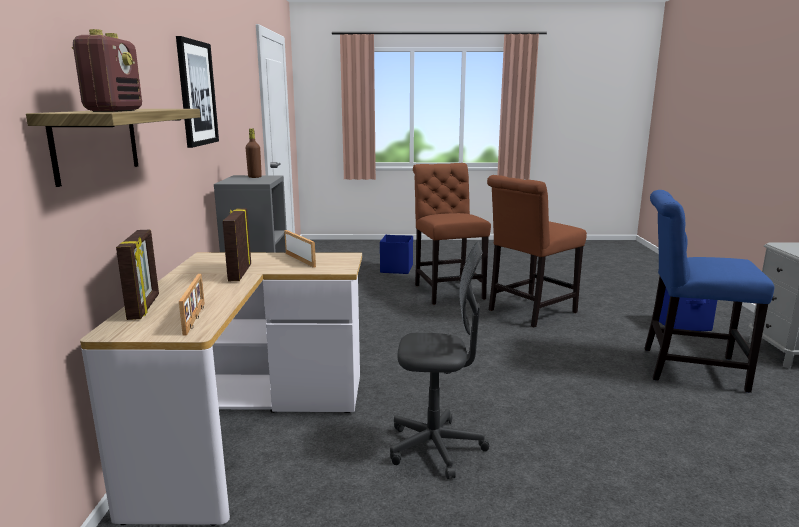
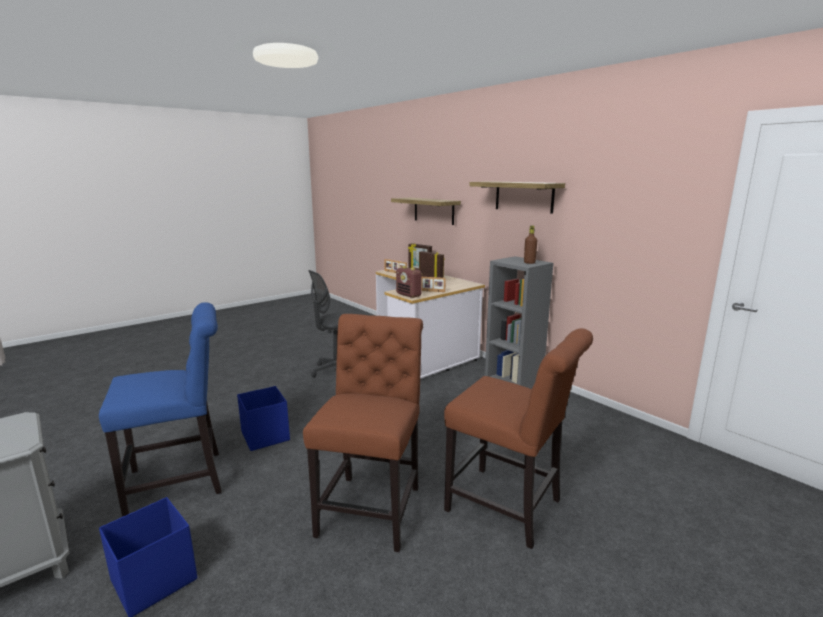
camera: 140 degrees right, 0 degrees up
(114, 111) = (408, 198): radio -> radio (409, 295)
(196, 93) = (524, 196): picture -> shelf
(396, 269) = (660, 535): blue storage box -> blue storage box (265, 435)

